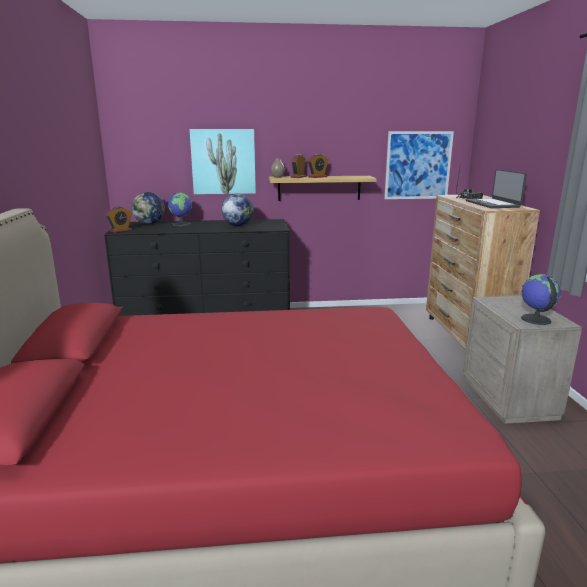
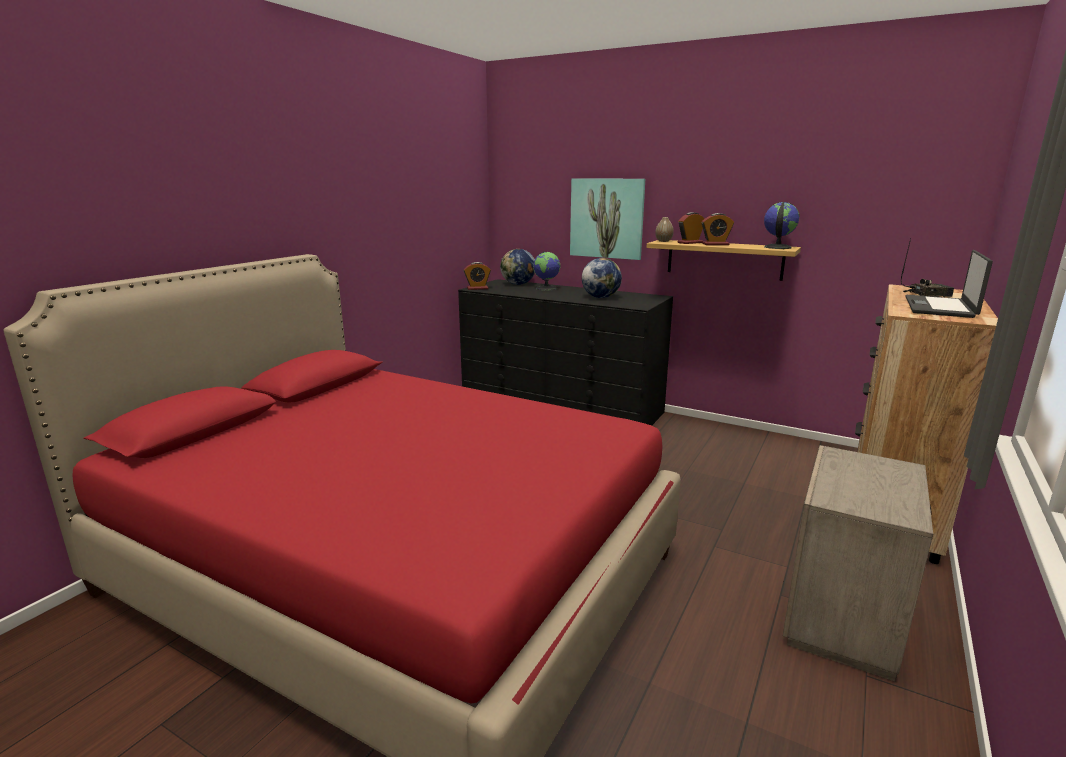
camera: 35 degrees right, 0 degrees up
(418, 165) = (886, 236): picture -> none
(535, 319) = (864, 500): globe -> globe (777, 247)

